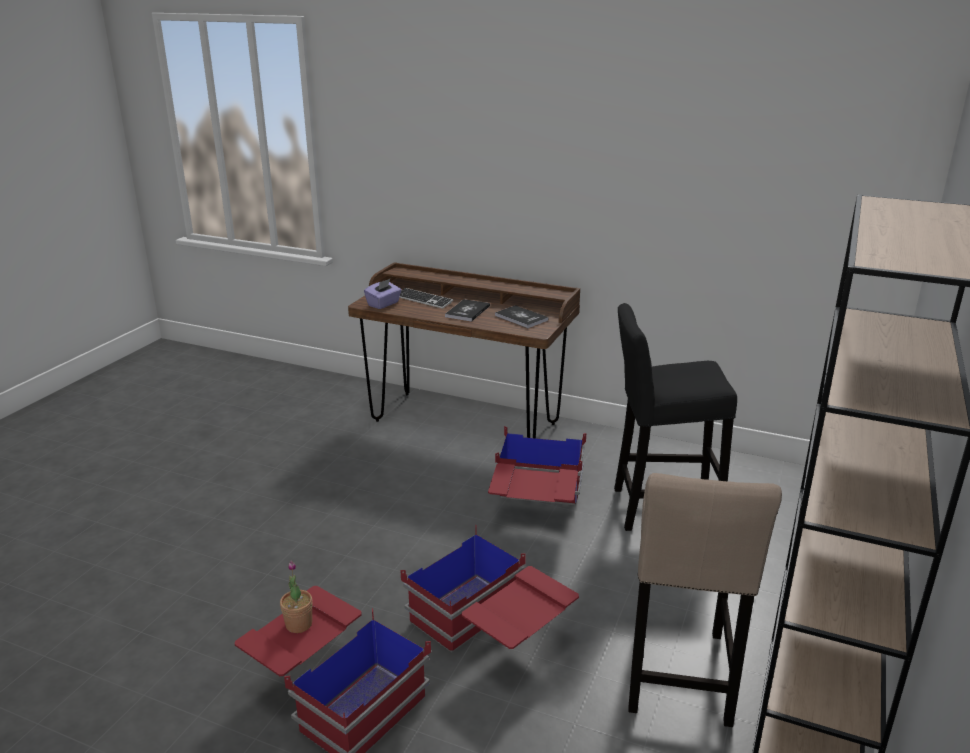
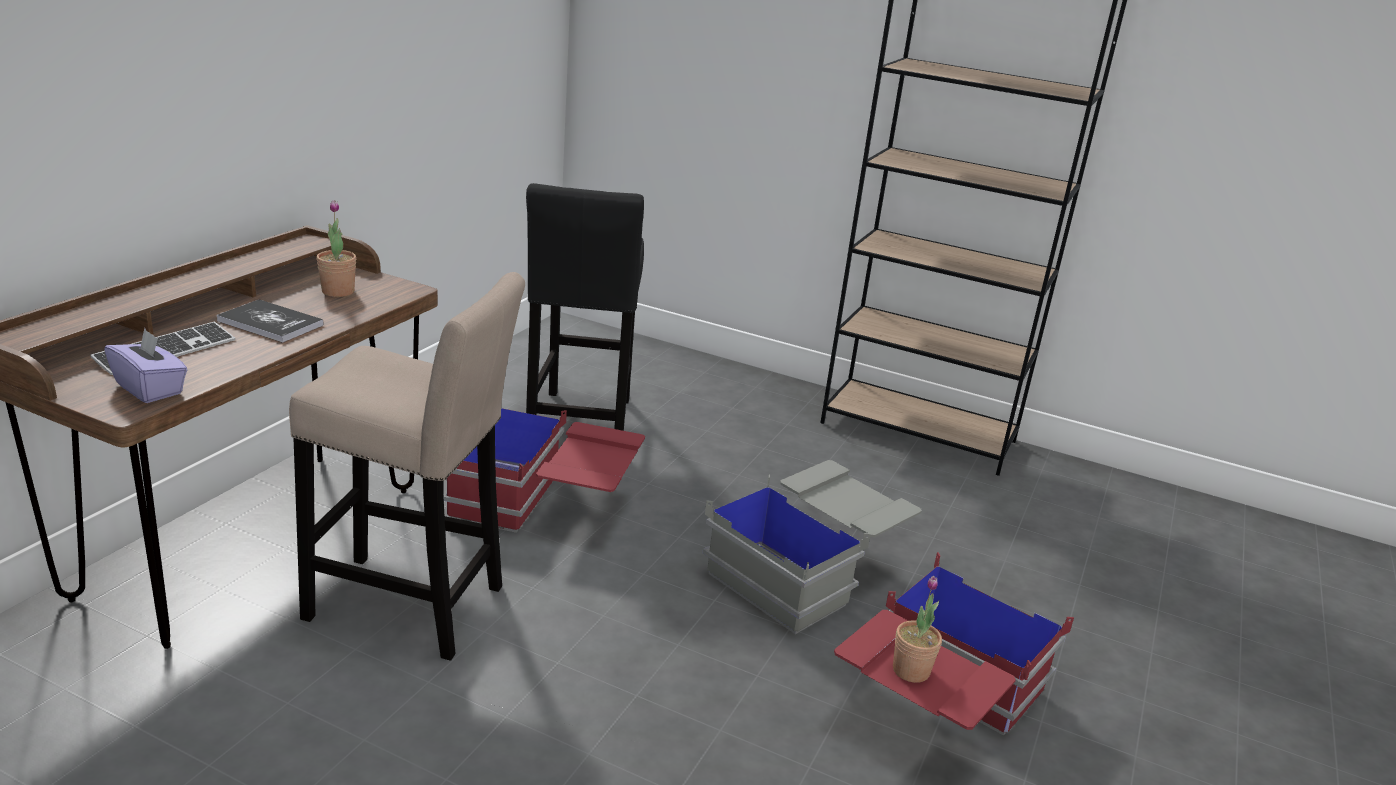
camera: 90 degrees left, 0 degrees up
(490, 632) = (808, 573): red storage box -> grey storage box
(521, 318) = (338, 291): book -> potted plant
(678, 678) = (863, 472): beige stool -> beige stool (414, 607)

